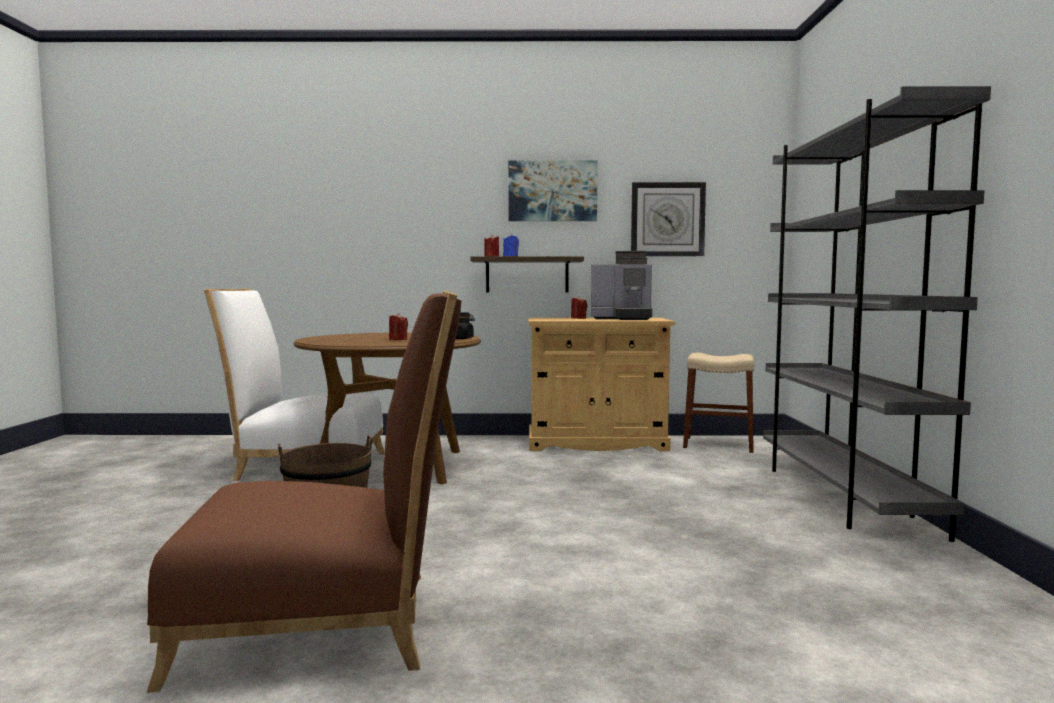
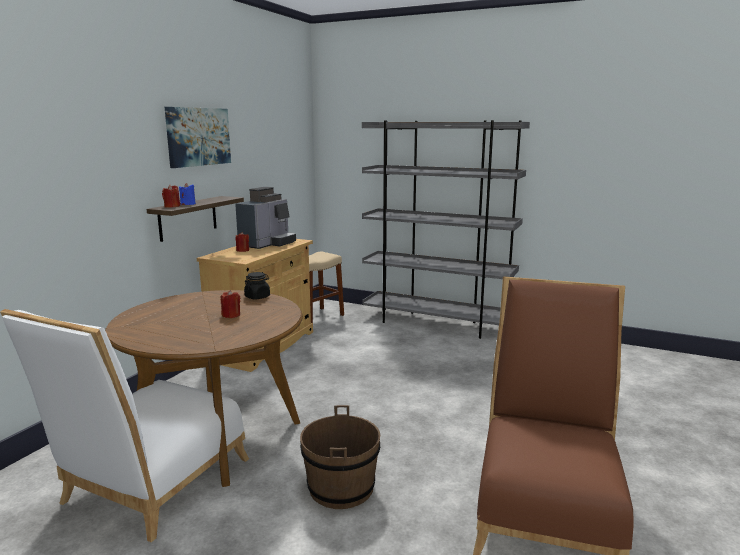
camera: 65 degrees left, 10 degrees up
(667, 219) = (264, 158): wall clock -> none

